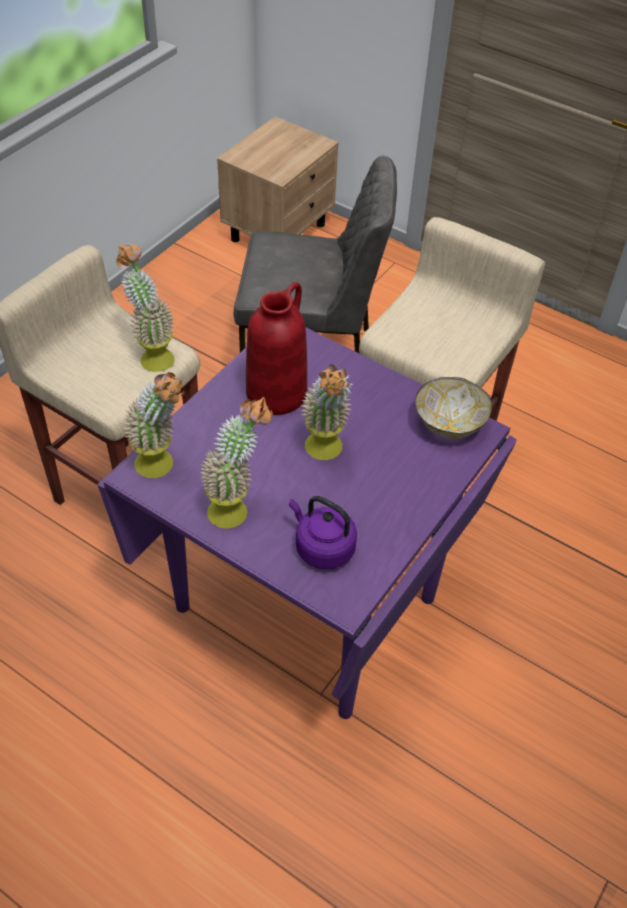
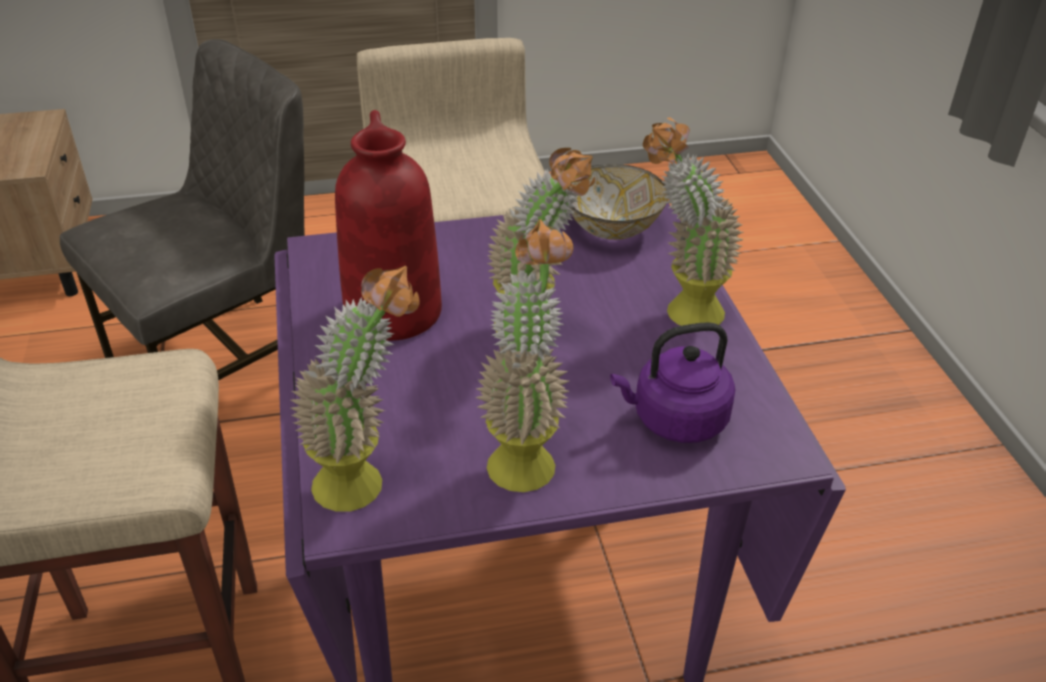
camera: 45 degrees left, 10 degrees down
(151, 355) = (144, 388): potted plant -> potted plant (679, 312)

